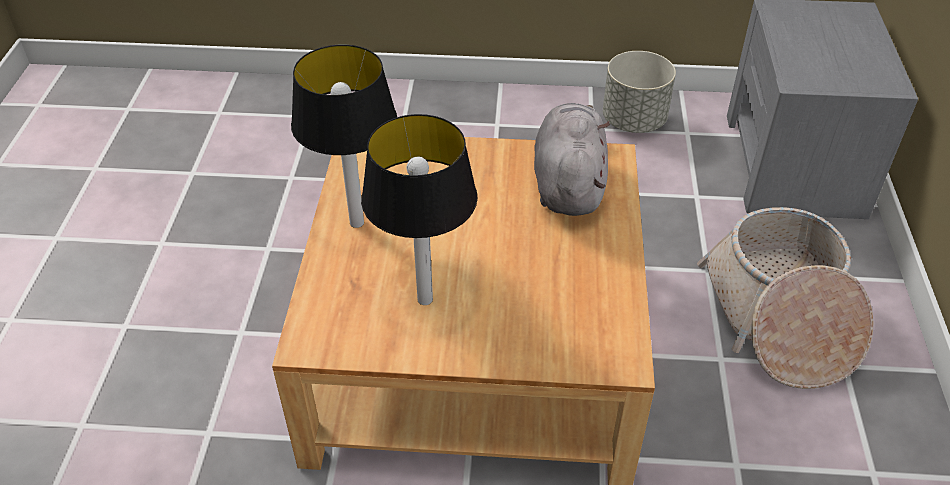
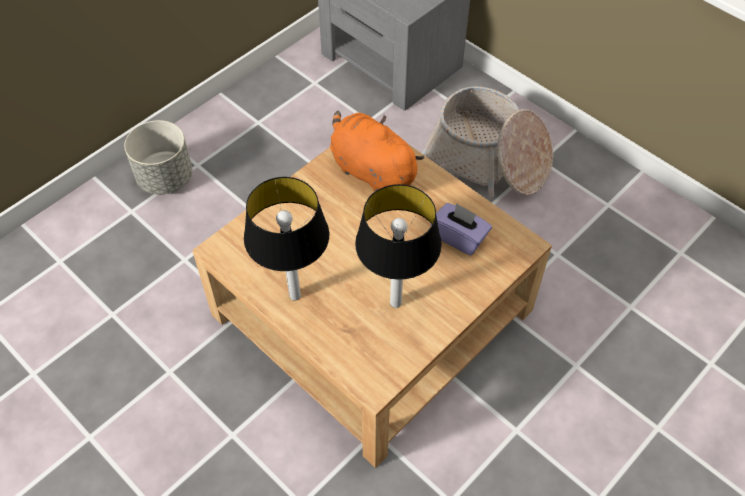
camera: 50 degrees left, 10 degrees up
(566, 300) = (459, 237): none -> purple tissue box
(568, 184) = (370, 170): grey plush toy -> orange plush toy
(633, 121) = (275, 98): grey planter -> grey planter (165, 178)

